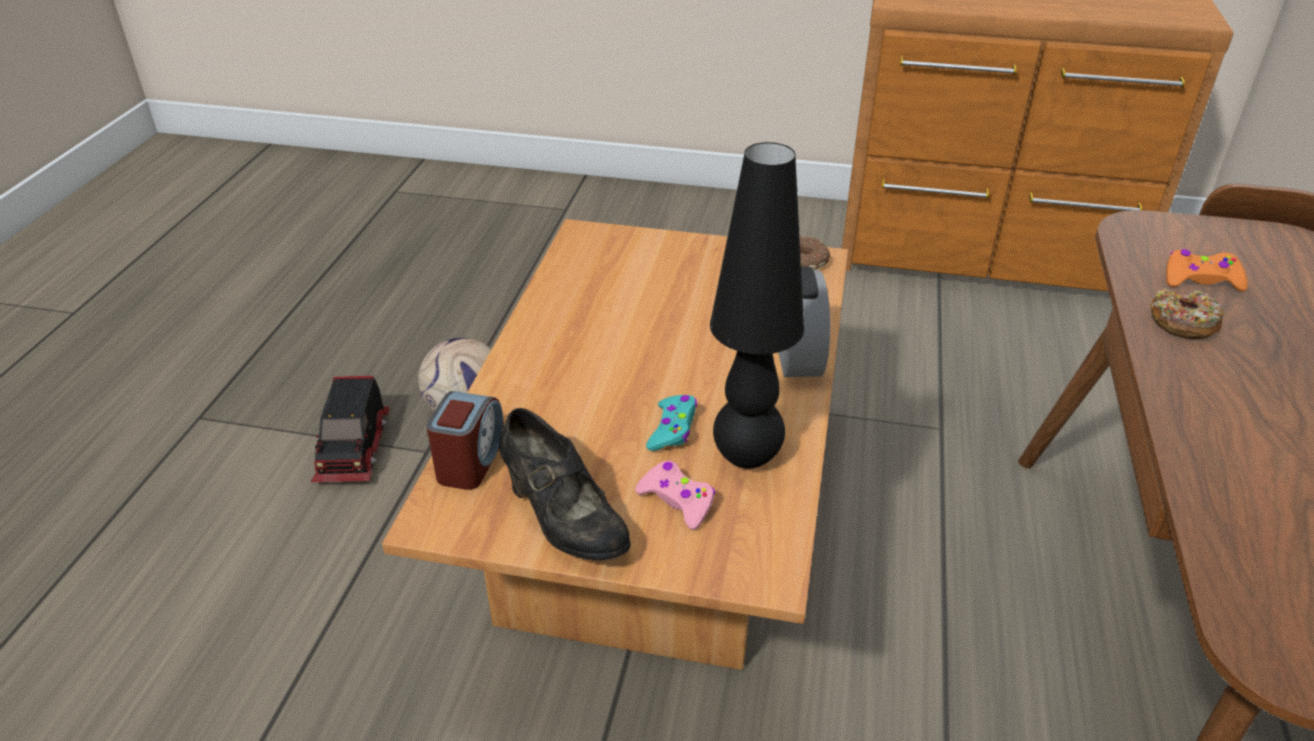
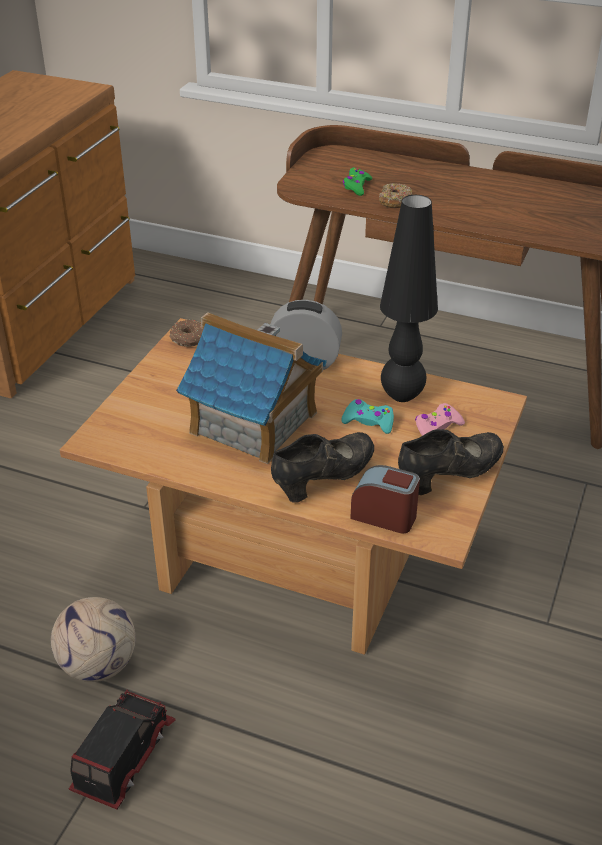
camera: 80 degrees left, 0 degrees up
(355, 449) = (122, 756): toy truck -> toy truck turned 75 degrees counterclockwise
(539, 400) = (324, 479): none -> black shoe
(641, 332) = (254, 423): none -> toy house
(1200, 280) = (356, 186): orange game controller -> green game controller

